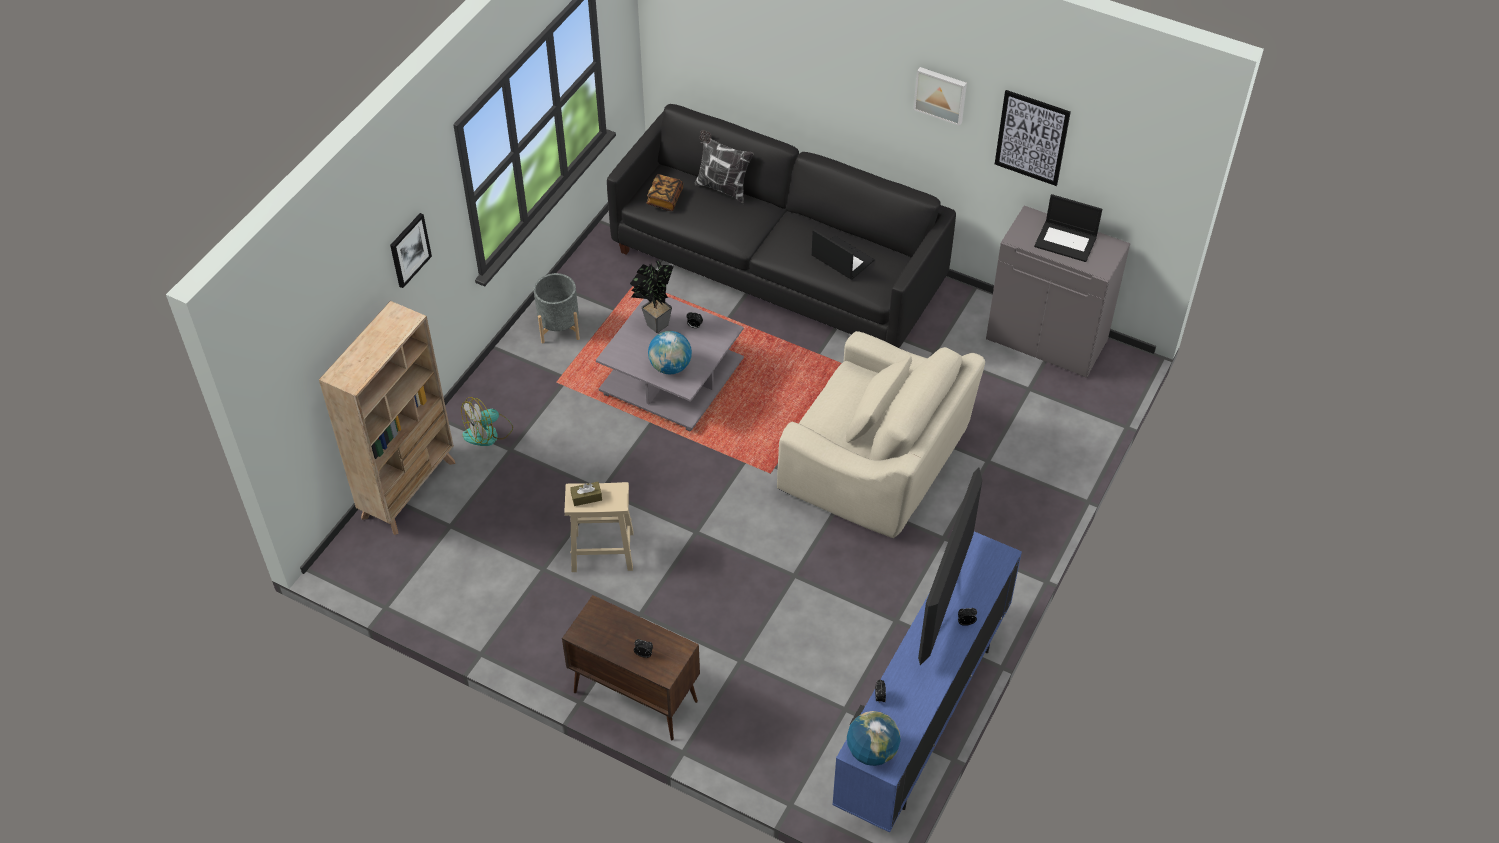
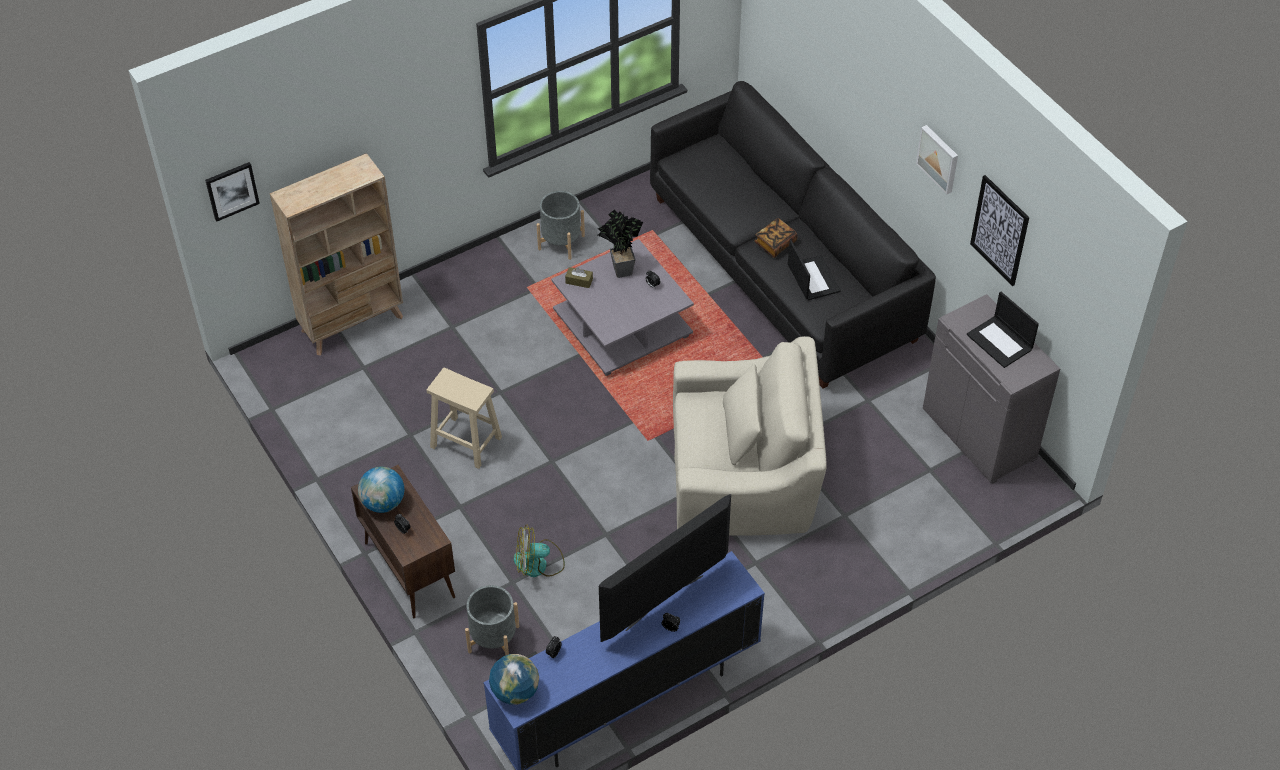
camera: 30 degrees right, 0 degrees up
(409, 250) = (402, 117): picture -> picture (232, 190)
(488, 433) = (444, 305): fan -> fan (538, 563)
(586, 497) = (451, 385): brown tissue box -> brown tissue box (579, 281)
(665, 199) = (698, 165): book -> book (775, 244)
(670, 367) = (607, 310): globe -> globe (383, 503)
(722, 188) = (754, 174): pillow -> none
(761, 722) = (493, 639): none -> grey planter
(877, 464) = (744, 474): beige armchair -> beige armchair turned 60 degrees counterclockwise

